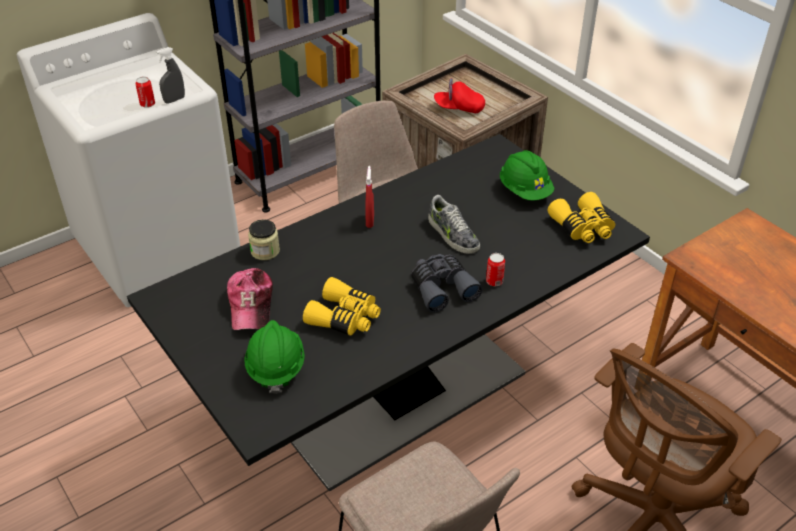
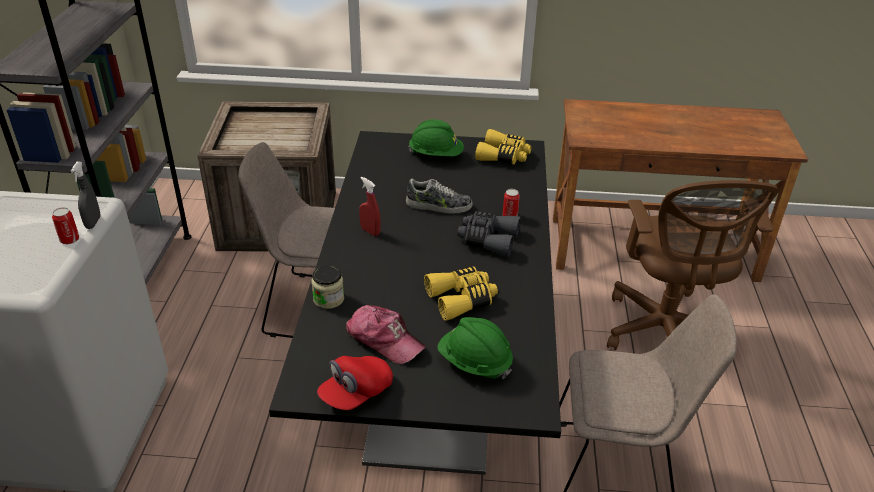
camera: 50 degrees left, 5 degrees down
(459, 108) = (274, 140): red cap -> red cap (356, 393)

